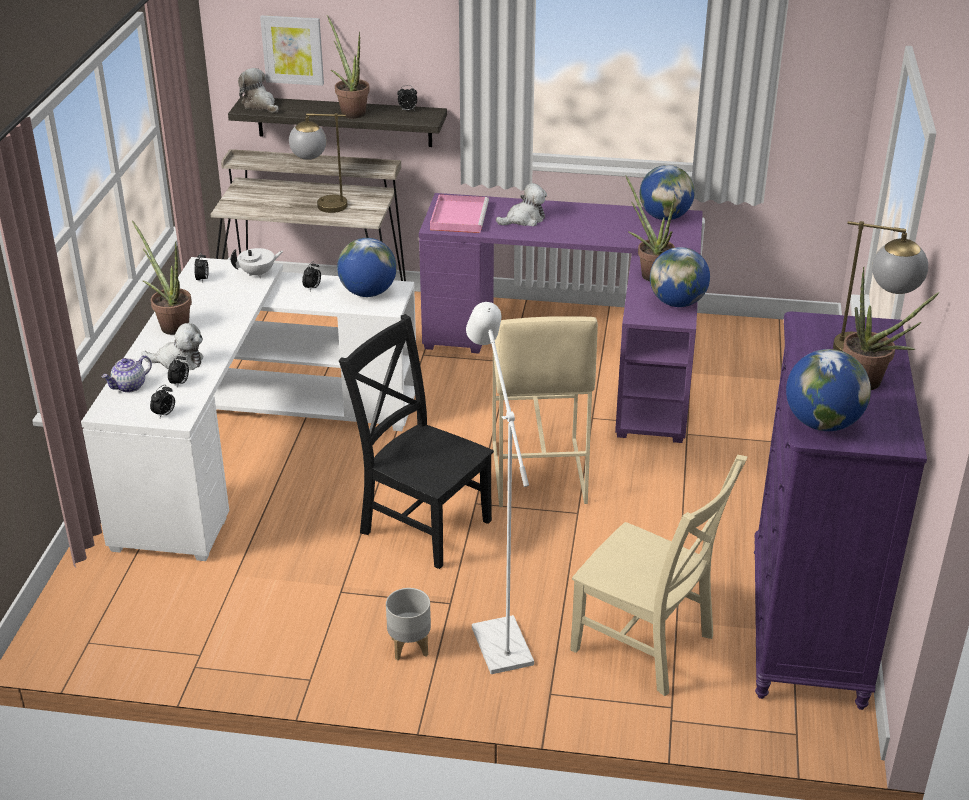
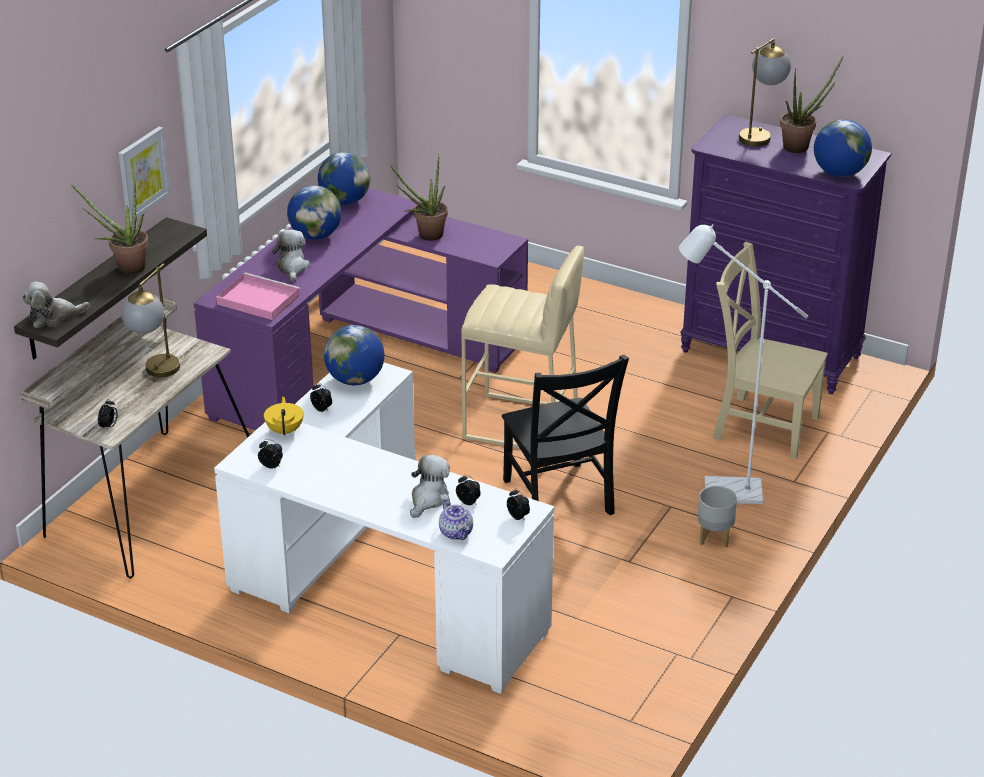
camera: 70 degrees left, 0 degrees up
(171, 325) = (353, 496): potted plant -> none
(258, 273) = (285, 430): white teapot -> yellow teapot
(293, 49) = (50, 241): picture -> picture (142, 173)
(407, 110) = (152, 237): alarm clock -> alarm clock (109, 426)
(422, 524) = (559, 500): black chair -> black chair turned 75 degrees counterclockwise
(647, 646) = (761, 426): beige chair -> beige chair turned 120 degrees counterclockwise
(677, 303) = (482, 236): globe -> globe (315, 236)

